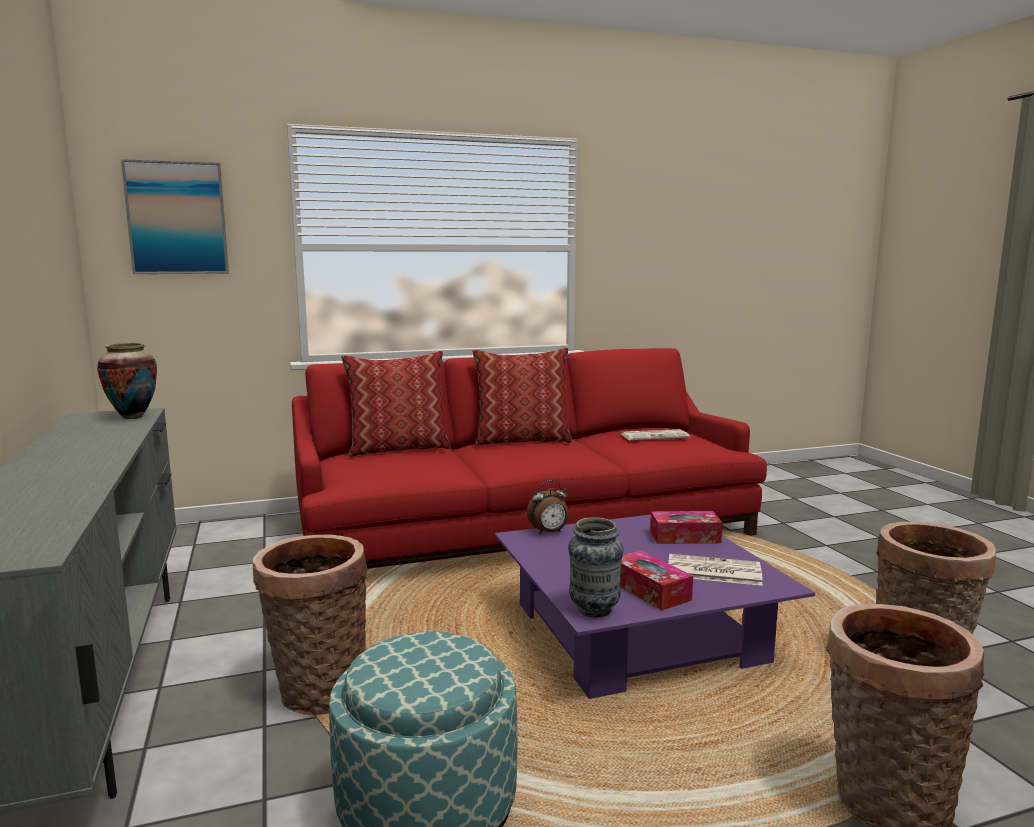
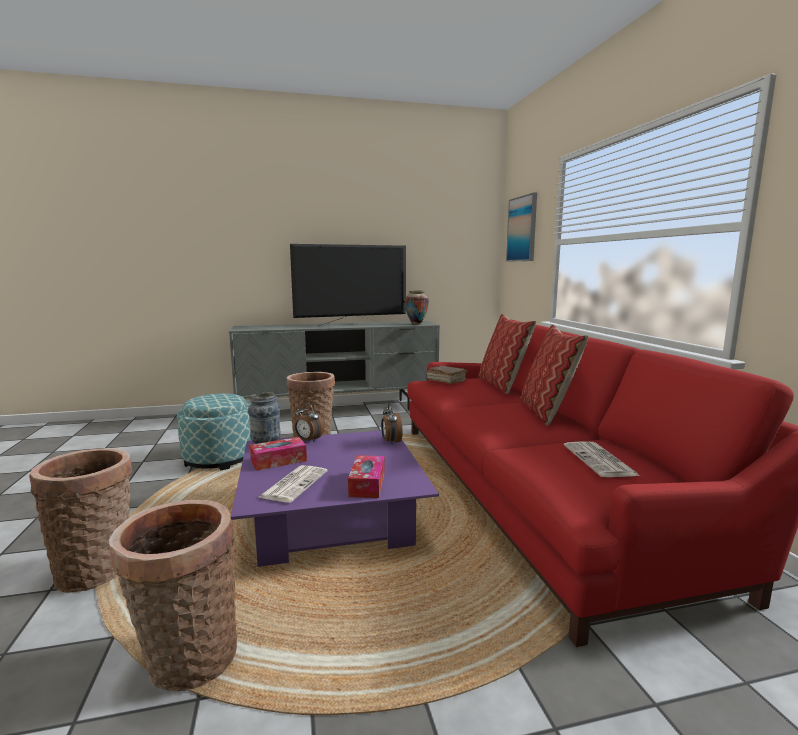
camera: 95 degrees right, 0 degrees up
(75, 453) = (351, 324): none -> television
(372, 470) = (446, 381): none -> brown book
(560, 581) = (308, 440): none -> alarm clock

